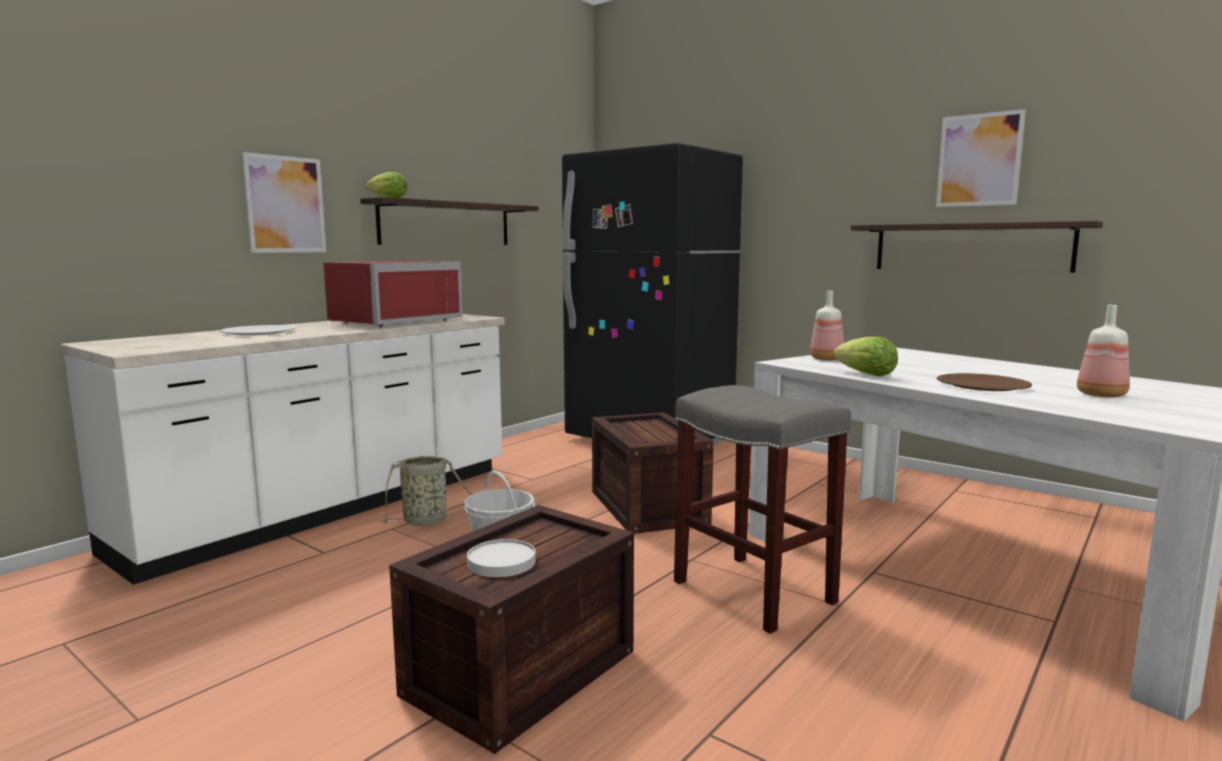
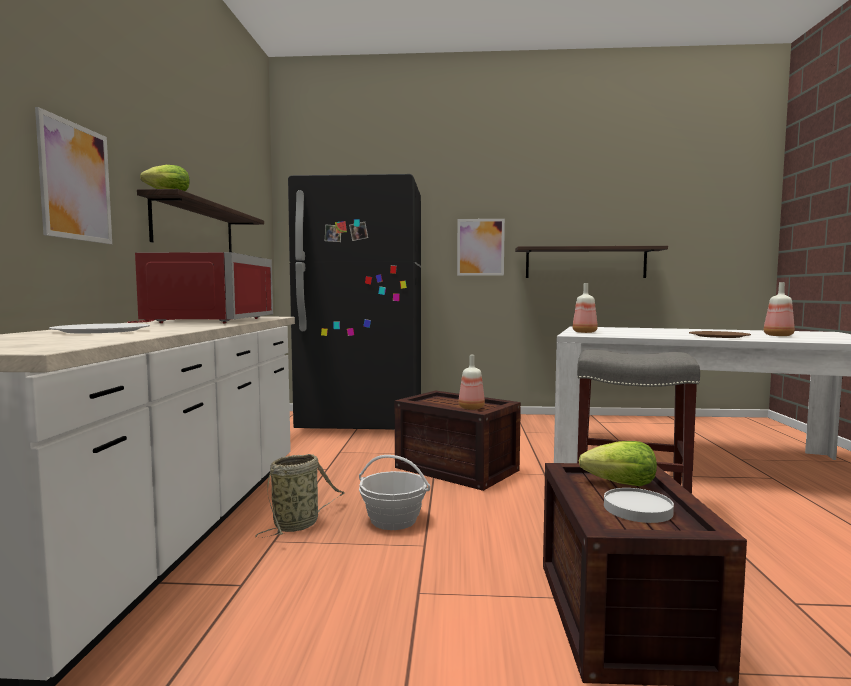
camera: 35 degrees left, 5 degrees down
(649, 438) = (471, 408): none -> bottle
(866, 375) = (647, 336): lettuce -> lettuce (621, 484)
(979, 160) = (587, 207): picture -> picture (480, 247)

